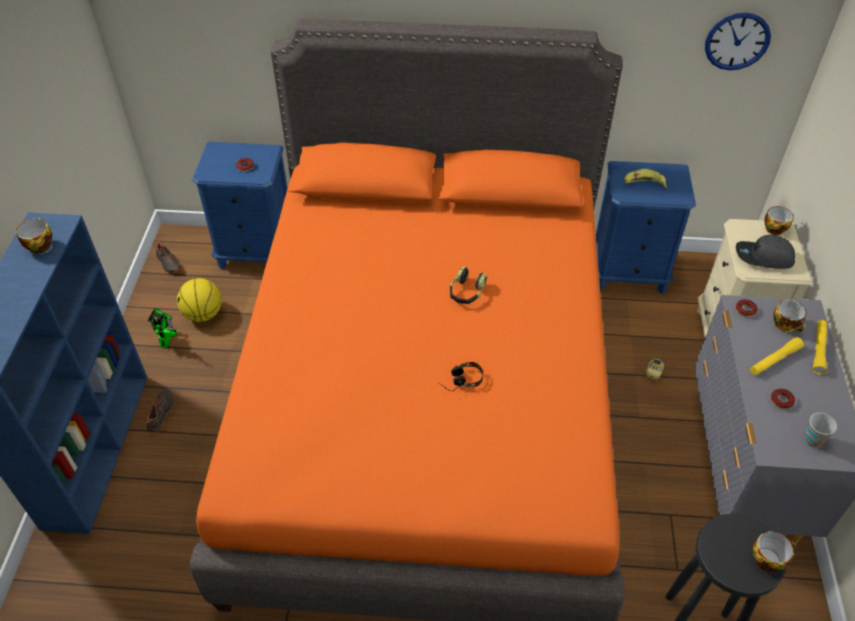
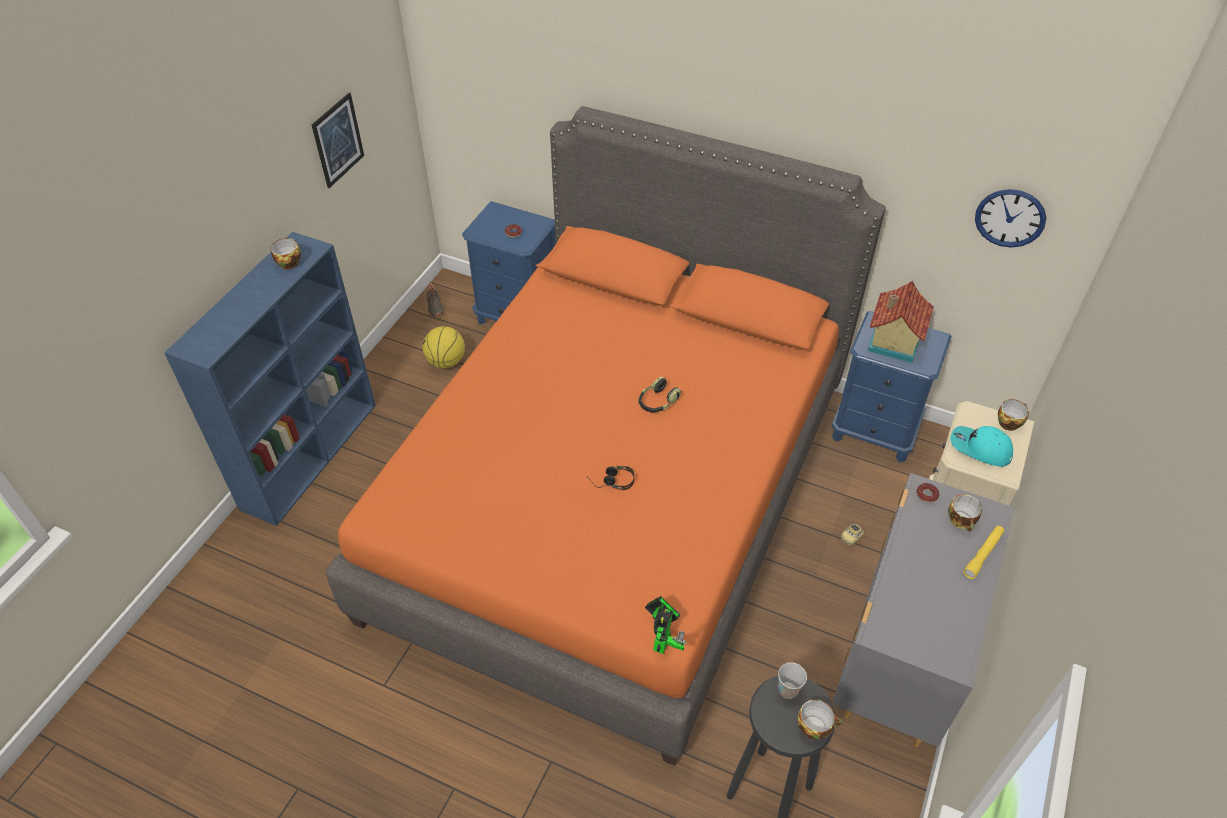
camera: 20 degrees right, 0 degrees up
(48, 104) = (338, 140): none -> picture
(161, 413) = (375, 441): black shoe -> none
(166, 338) = (405, 375): toy robot -> toy robot (663, 639)
(643, 183) = (892, 342): banana -> toy house
(763, 258) = (979, 449): grey cap -> turquoise cap
(774, 360) = (930, 551): yellow flashlight -> none
(781, 400) = (915, 591): donut -> none
(813, 440) = (926, 637): cup -> cup (788, 690)

